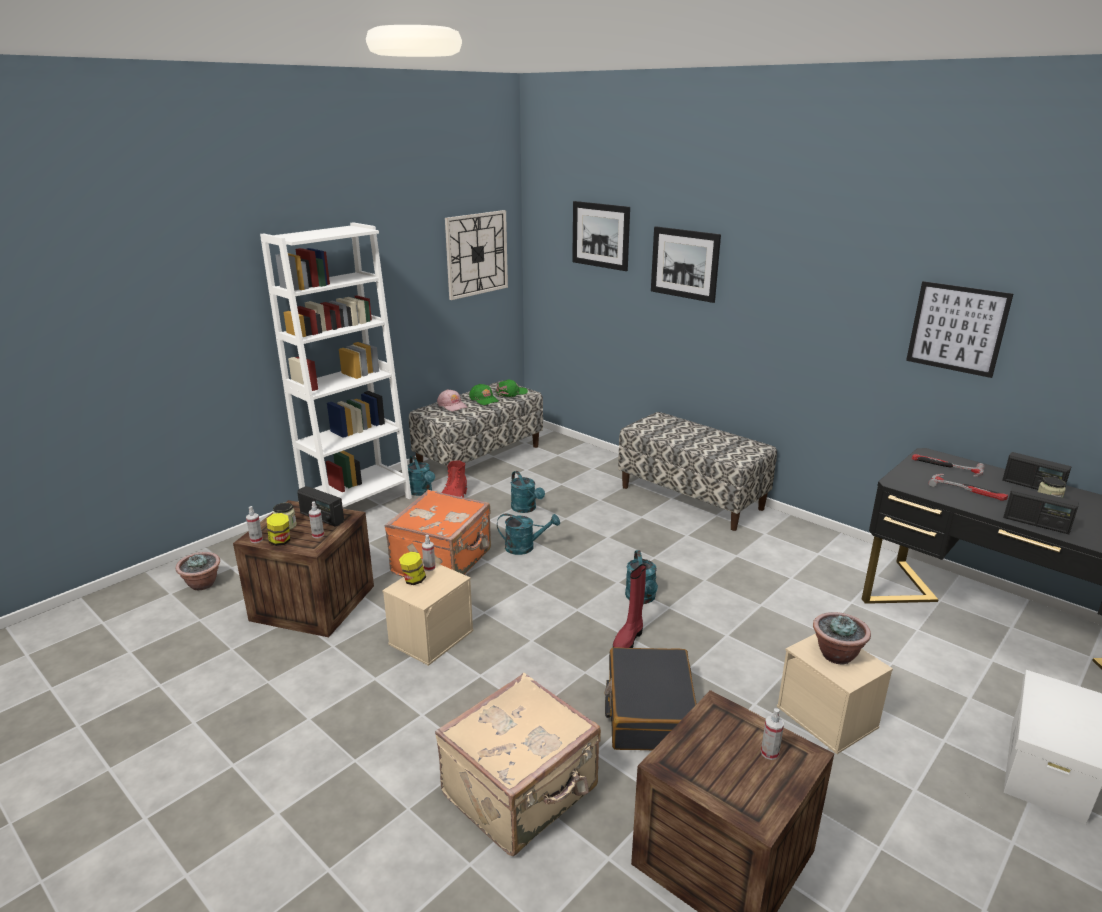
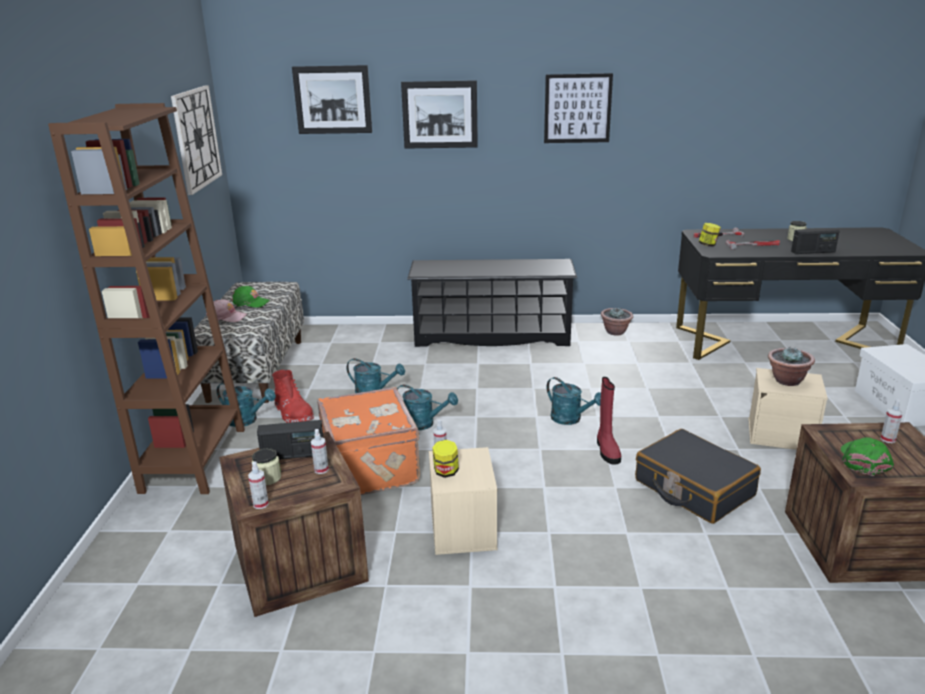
camera: 40 degrees left, 0 degrees up
(202, 584) = (128, 617): potted plant -> potted plant (615, 332)
(280, 542) = (292, 493): jar -> jar (708, 245)
(358, 505) = (194, 459): white bookcase -> brown bookcase
(511, 393) = (268, 290): green cap -> green cap (864, 460)
(522, 793) = (707, 588): beige suitcase -> none
(525, 547) = (424, 424): turquoise watering can -> turquoise watering can turned 60 degrees clockwise
(691, 498) = (492, 336): bench -> black shoe rack
(957, 328) = (695, 129): picture -> picture (577, 108)
(1032, 486) = (773, 233): radio -> none

